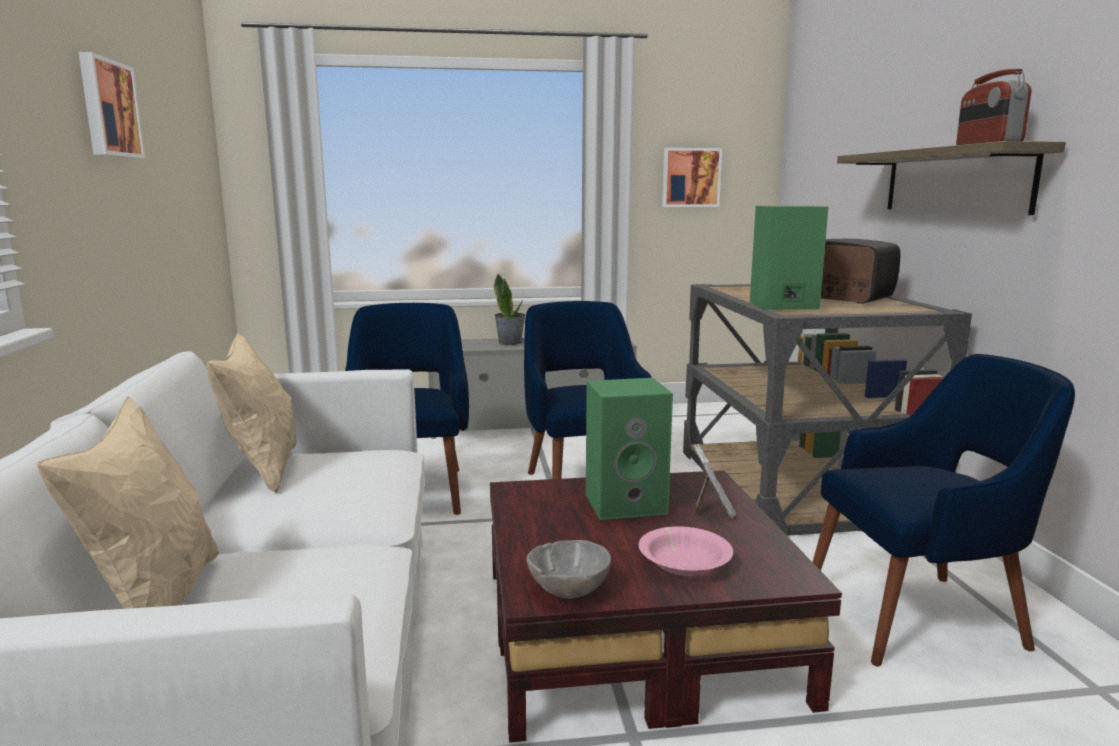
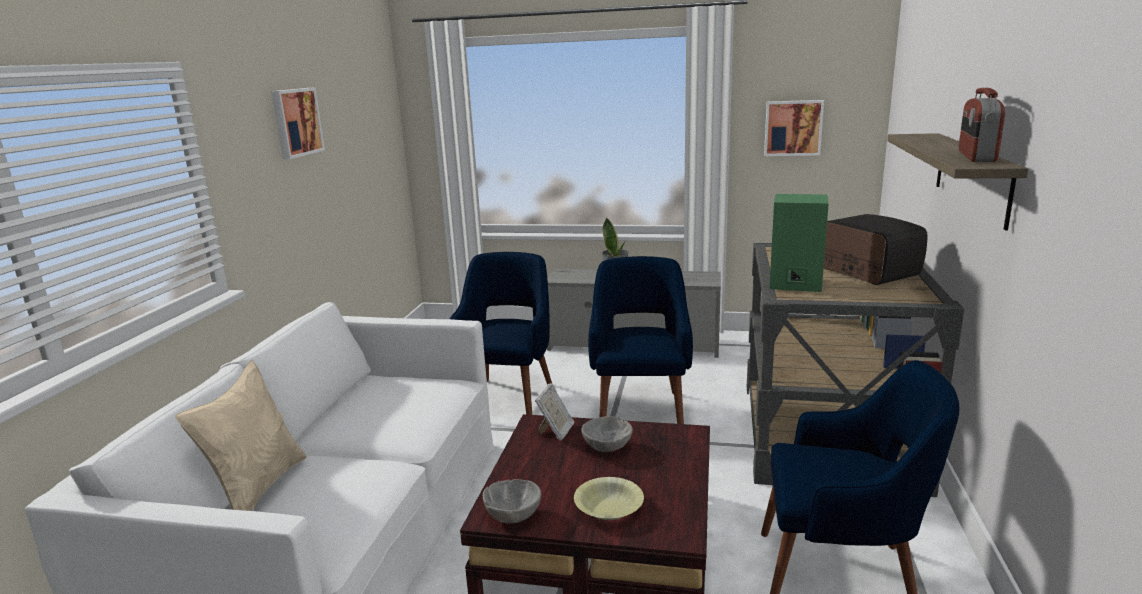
camera: 20 degrees right, 5 degrees up
(262, 470) = (367, 391): beige pillow -> none
(627, 503) = (607, 447): green speaker -> grey bowl
(684, 563) = (609, 508): pink bowl -> yellow bowl
(712, 509) = (668, 463): picture frame -> picture frame (556, 431)

